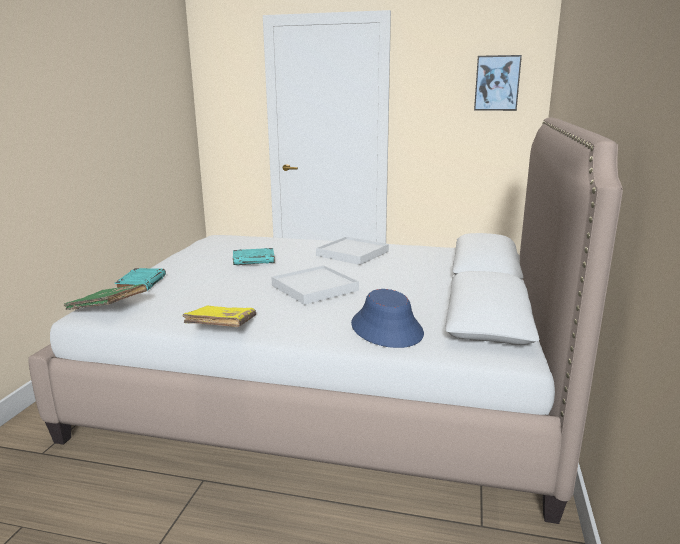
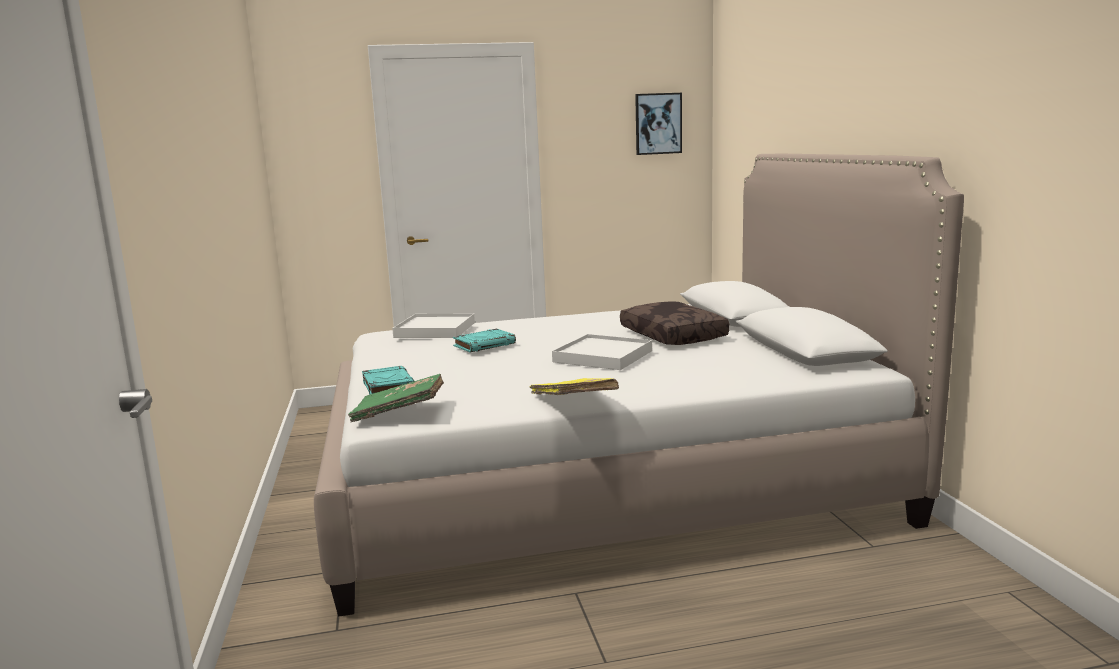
camera: 25 degrees left, 5 degrees down
(352, 253) = (582, 324): white tray -> white tray (435, 330)
(387, 329) = (735, 373): blue hat -> none
(403, 278) = (674, 336): none -> brown pillow

